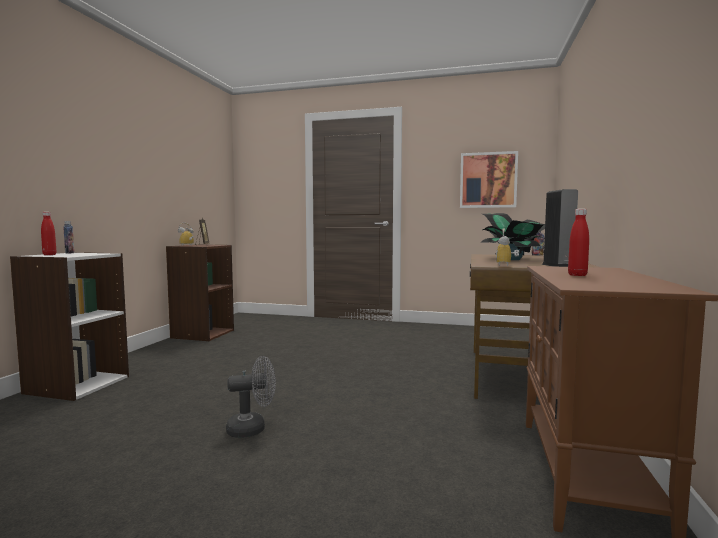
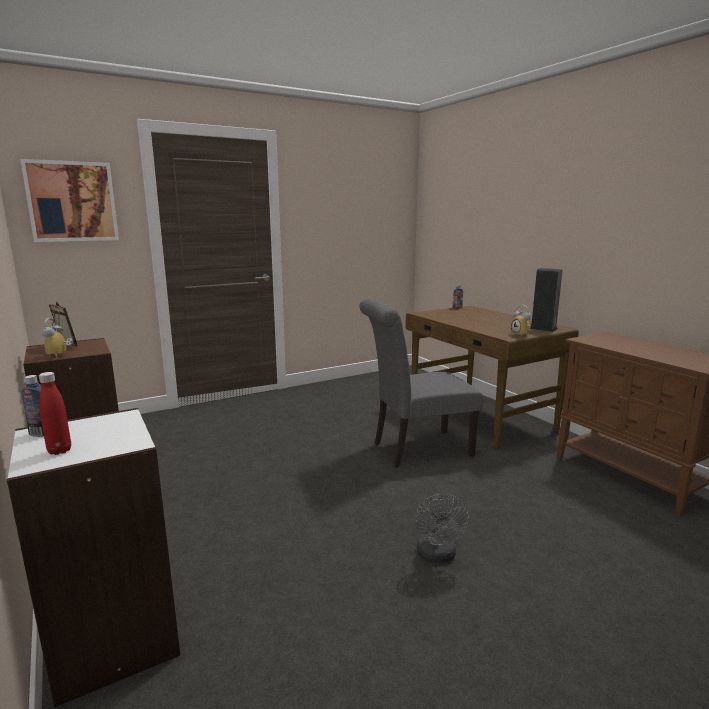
camera: 45 degrees left, 10 degrees up
(253, 428) = (437, 556): grey fan -> grey fan turned 150 degrees clockwise
(400, 375) = (416, 449): none -> grey chair
(488, 180) = (365, 225): picture -> picture (72, 201)
(513, 259) = (480, 321): potted plant -> none
(577, 275) = (643, 350): red bottle -> none

